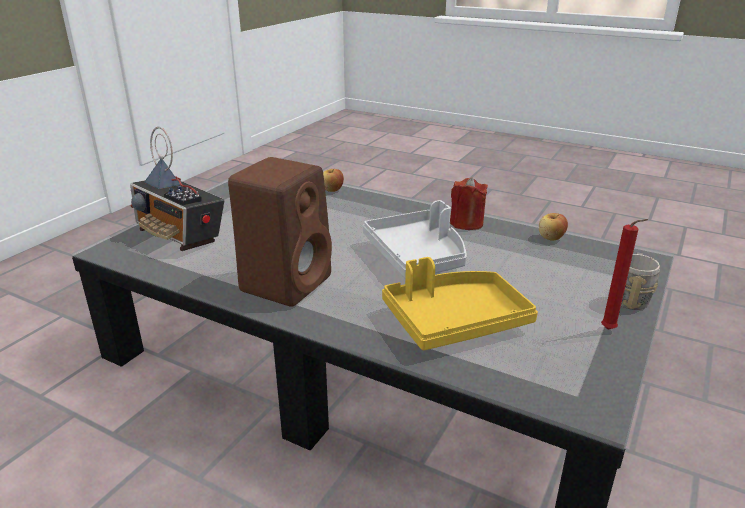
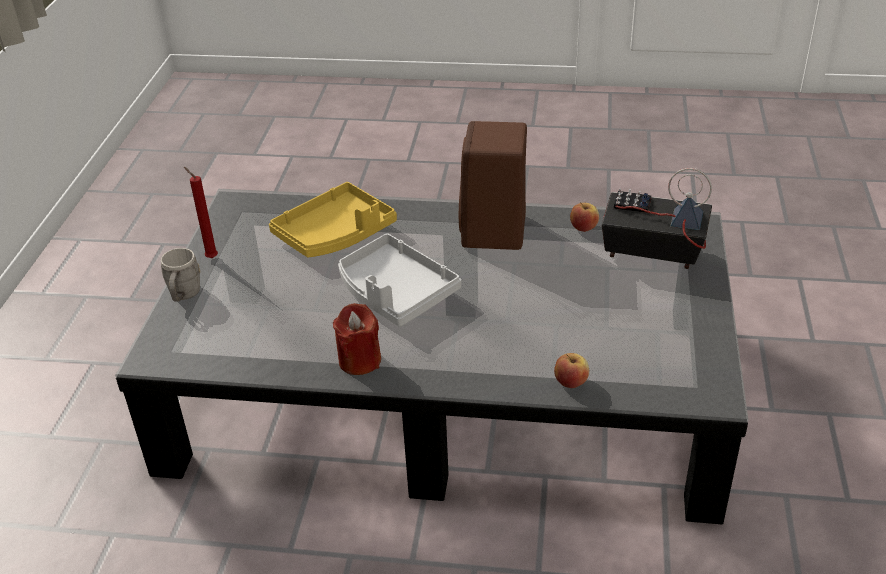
camera: 160 degrees right, 10 degrees up
(551, 238) = (255, 361): apple -> apple (583, 227)

